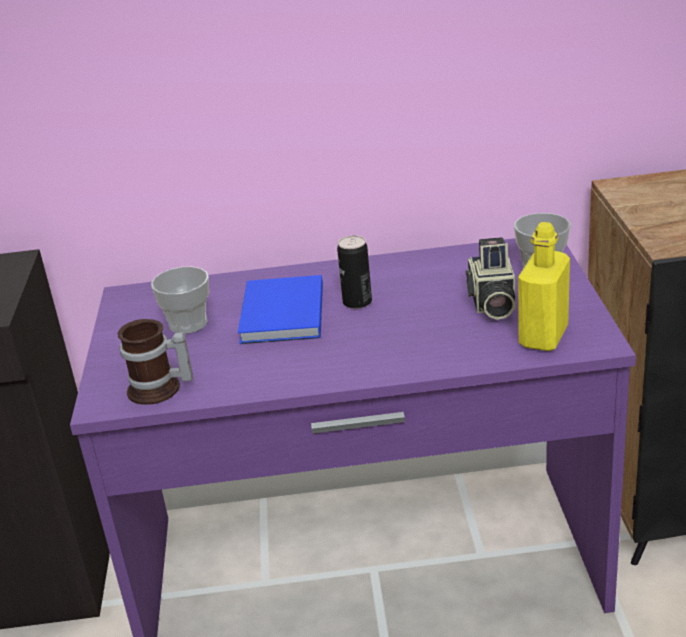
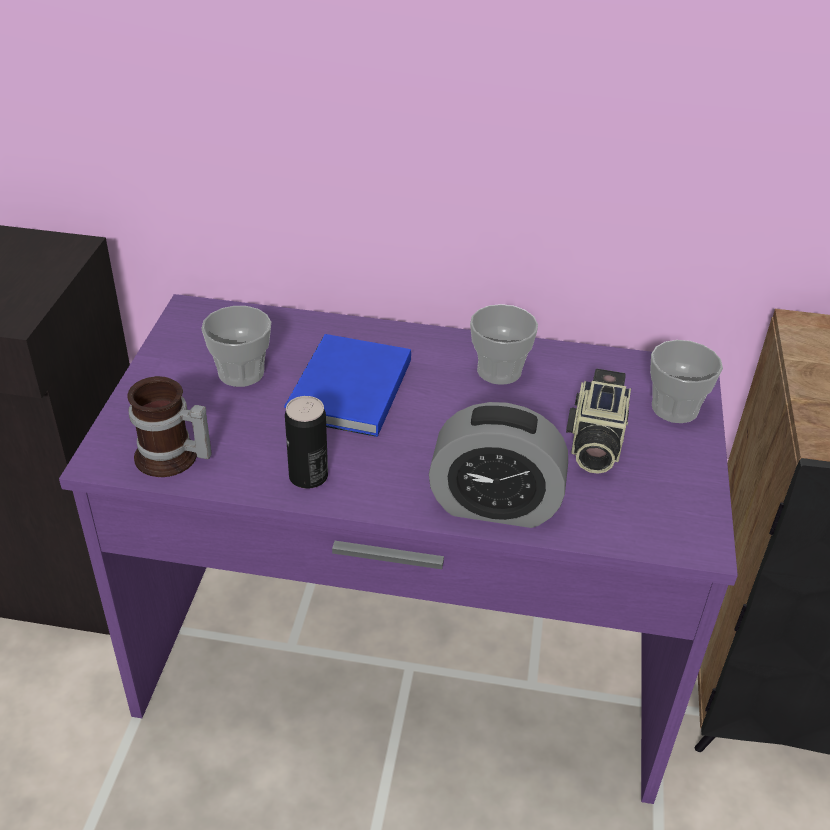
camera: 10 degrees right, 10 degrees up
(357, 302) = (440, 396): can -> can (308, 476)
(396, 276) = (499, 371): none -> cup
(434, 357) = (494, 505): none -> alarm clock
(543, 336) = (636, 513): yellow bottle -> none

